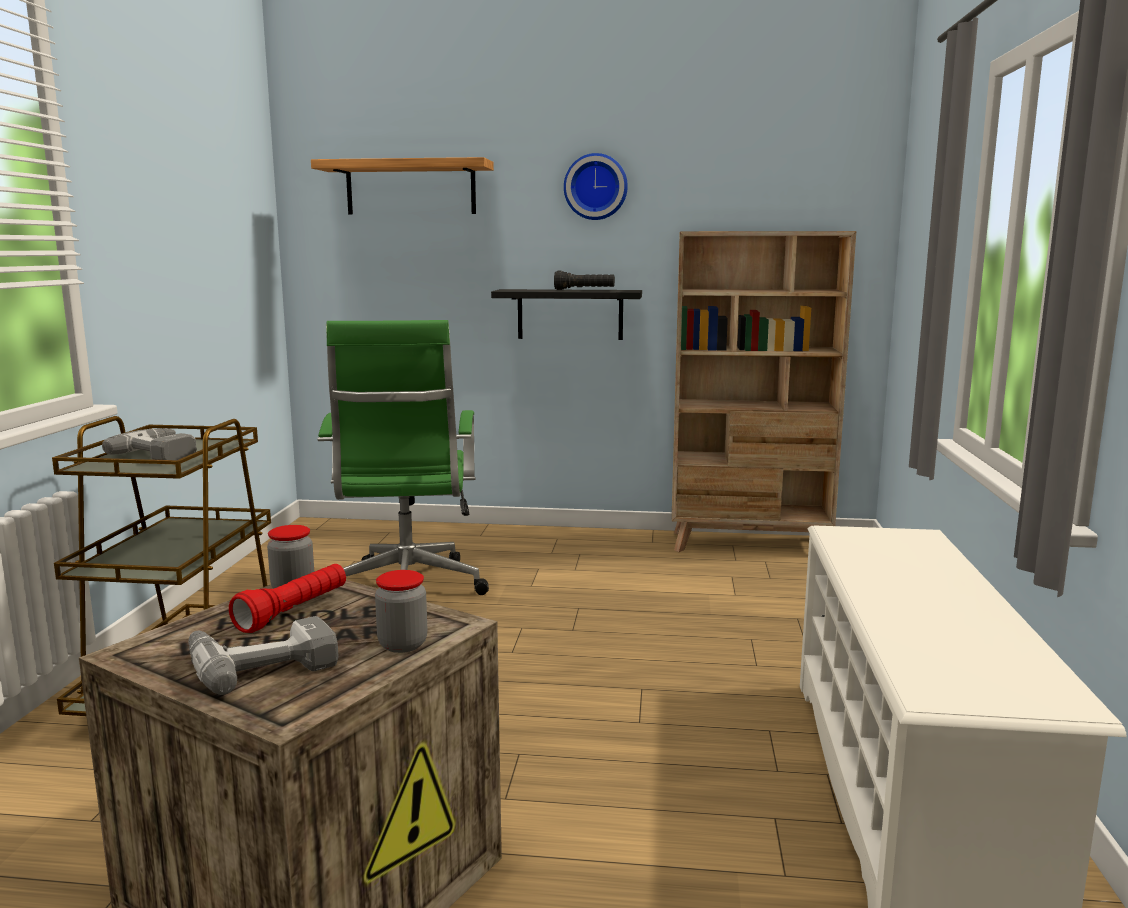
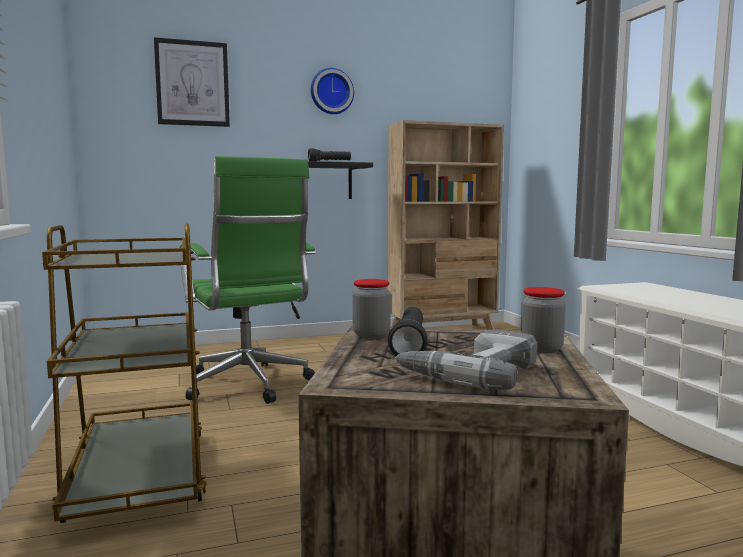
camera: 25 degrees left, 5 degrees down
(164, 453) = (123, 256): power drill -> none
(293, 612) = (410, 345): red flashlight -> black flashlight
(410, 188) = (192, 83): shelf -> picture

